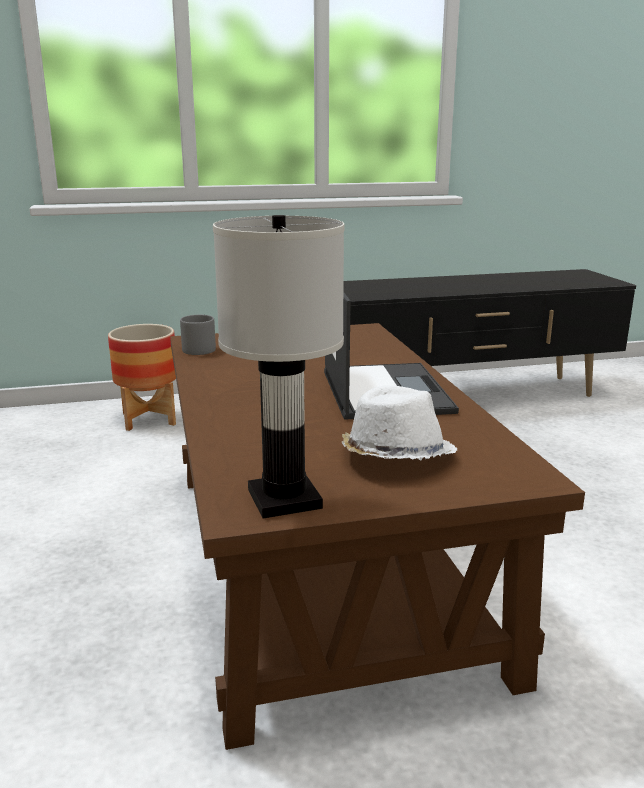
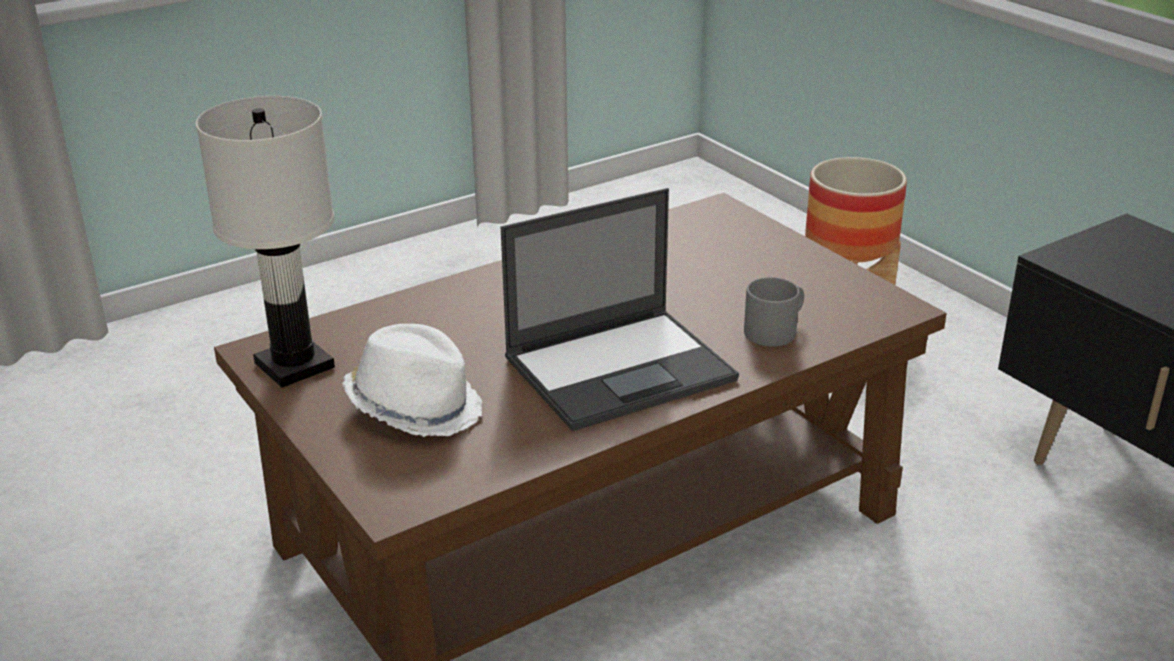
camera: 70 degrees right, 10 degrees up
(197, 348) = (687, 219): grey mug -> grey mug (775, 330)

